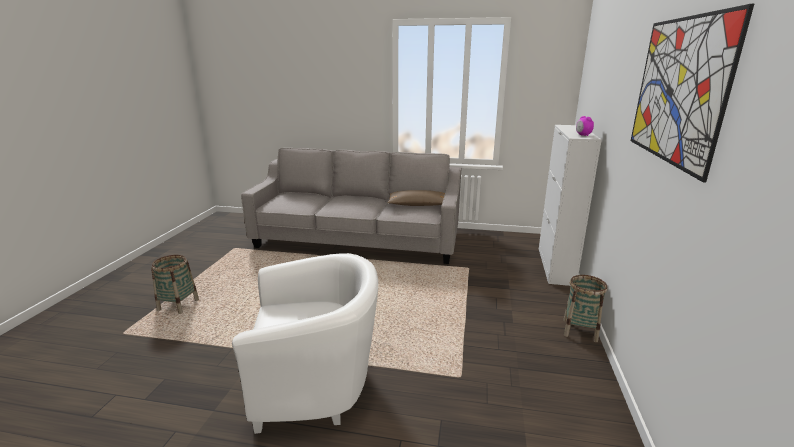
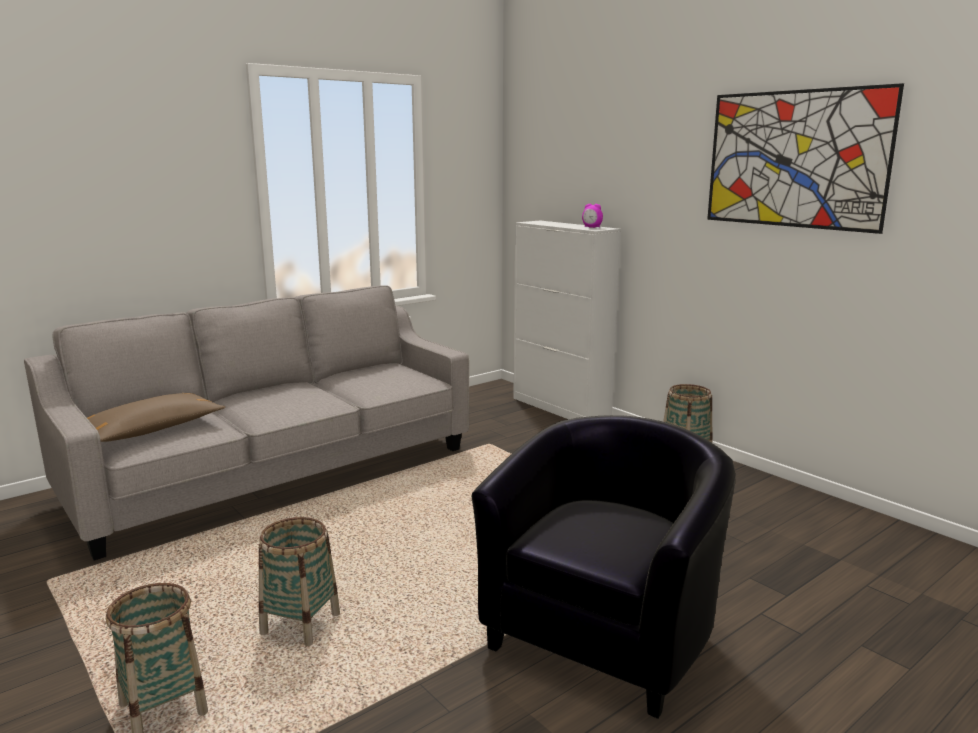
camera: 50 degrees left, 5 degrees down
(250, 303) = (300, 624): none -> basket
(317, 385) = (606, 633): white armchair -> black armchair
(418, 205) = (383, 373): brown pillow -> brown pillow (150, 430)

